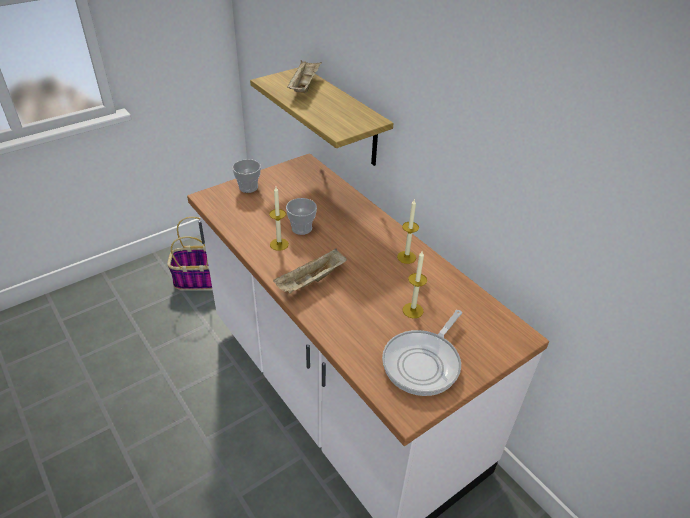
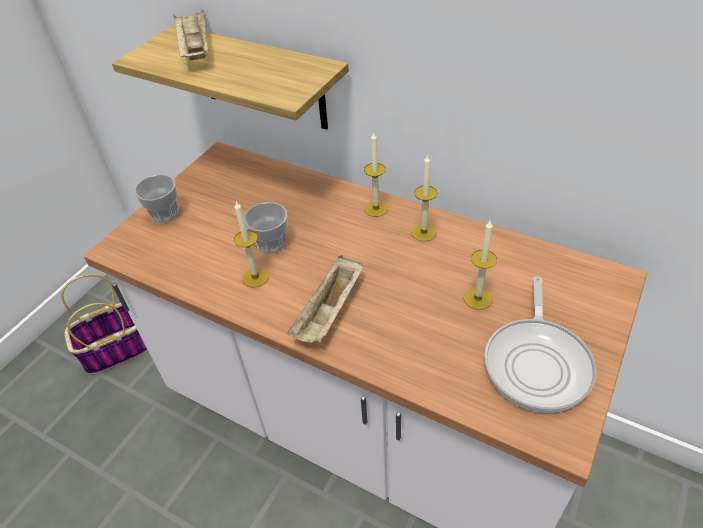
camera: 20 degrees left, 5 degrees up
(384, 231) = (376, 208): none -> candle

